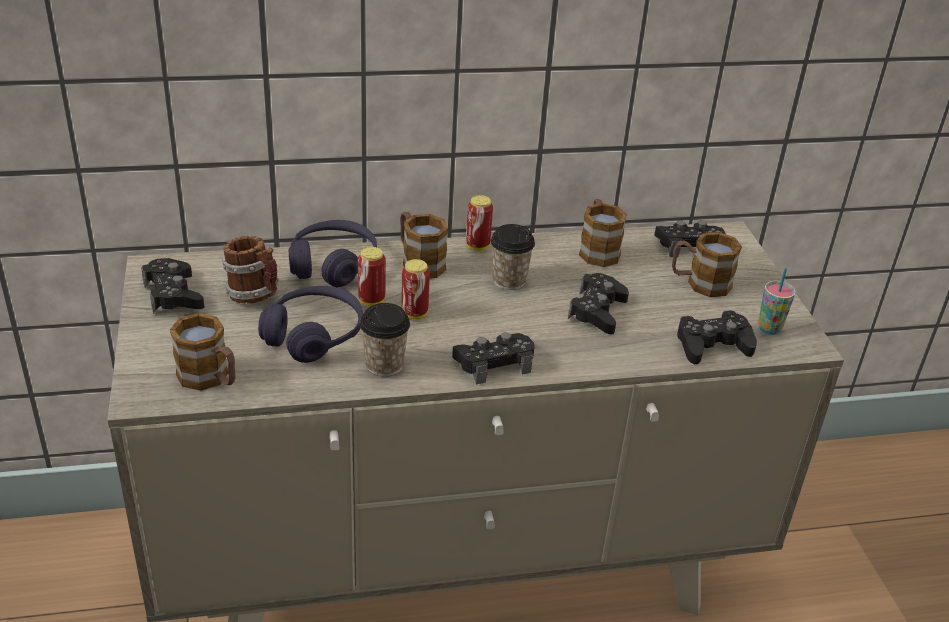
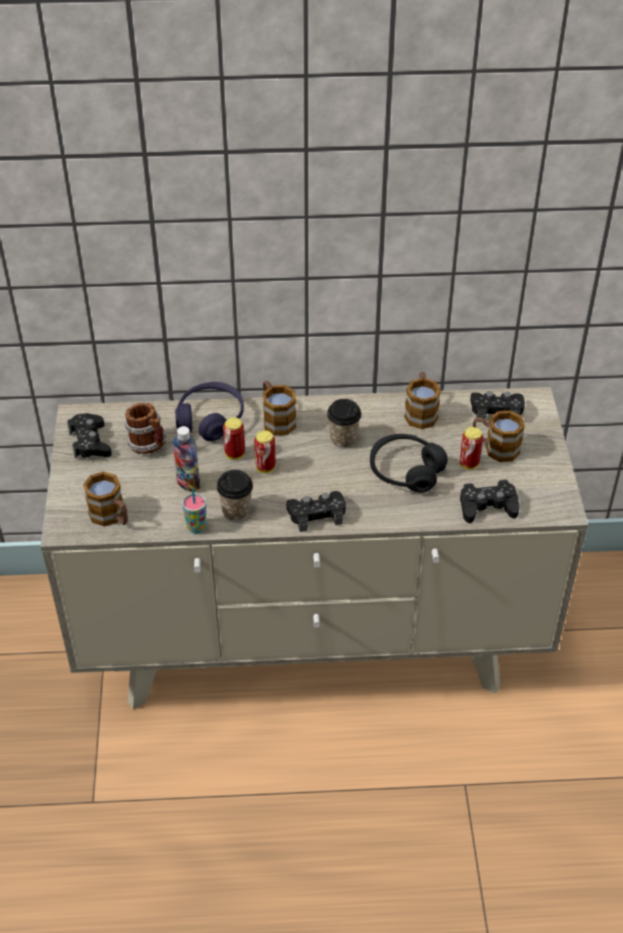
camera: 10 degrees right, 10 degrees up
(313, 335) = (188, 483): purple headphones -> bottle
(477, 246) = (325, 405): can -> can (469, 464)
(597, 311) = (406, 471): black game controller -> black headphones
(769, 328) = (537, 493): cup -> cup (196, 527)

